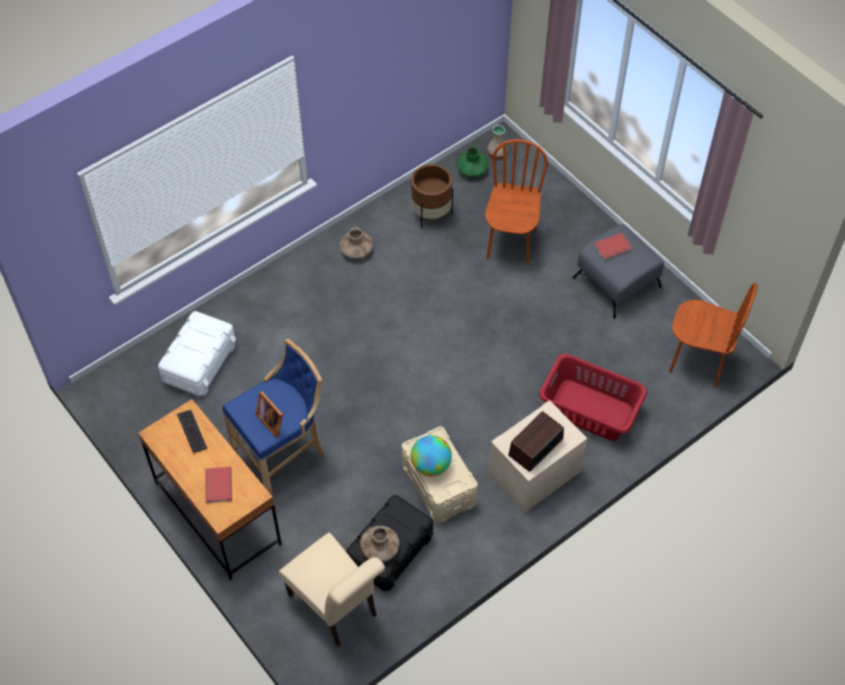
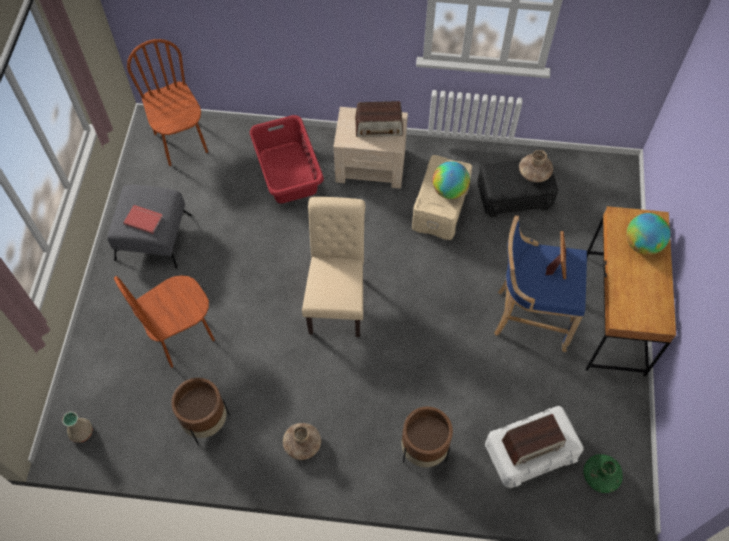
camera: 135 degrees left, 5 degrees up
(192, 431) = (630, 300): keyboard -> none
(196, 339) = (532, 444): none -> radio
(217, 486) = (642, 244): red book -> globe
(274, 308) = (424, 450): none -> brown planter
(336, 608) = (582, 190): beige chair -> beige chair (337, 299)
(472, 170) = (122, 434): green vase -> green vase (600, 476)

